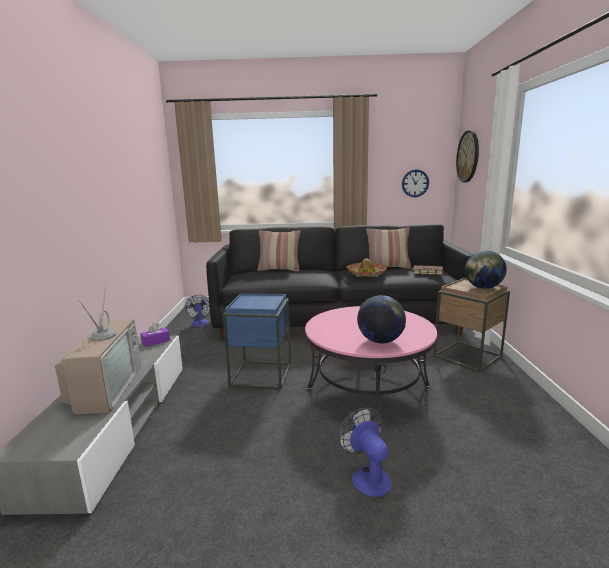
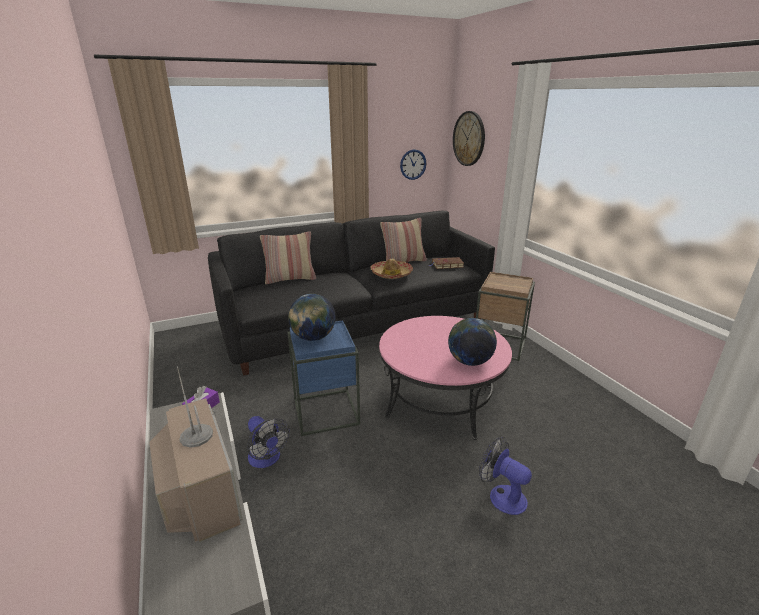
camera: 25 degrees left, 10 degrees up
(200, 324) = (198, 358): fan -> fan (267, 459)
(483, 288) = (515, 282): globe -> globe (313, 338)

